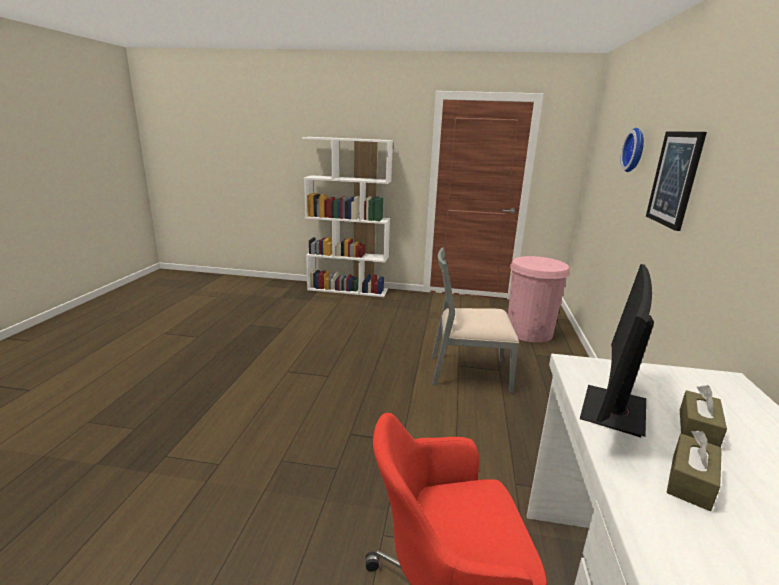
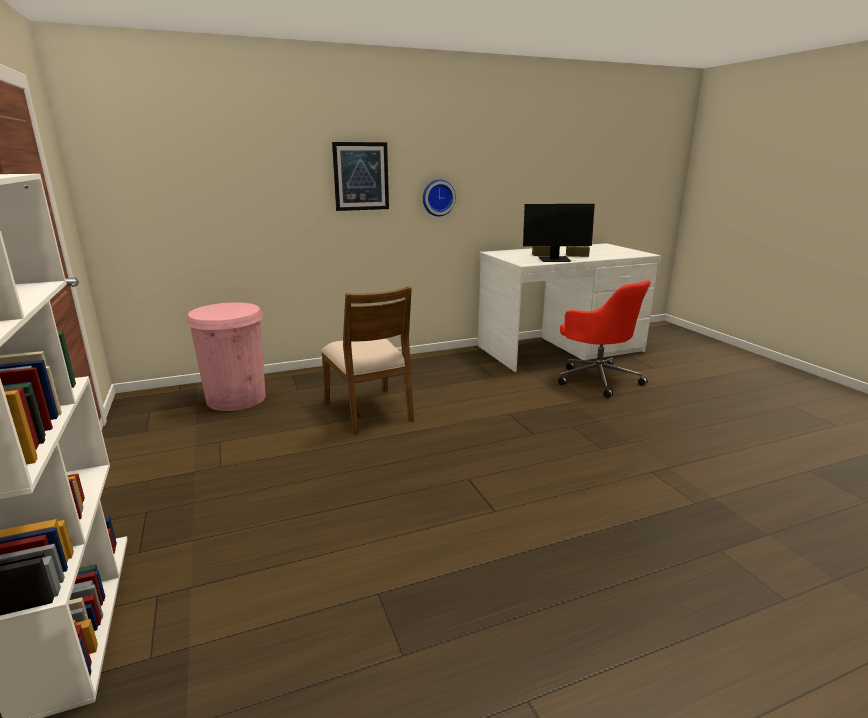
camera: 120 degrees left, 0 degrees up
(468, 372) = (370, 411): grey chair -> brown chair
(636, 150) = (267, 159): wall clock -> wall clock (438, 197)

